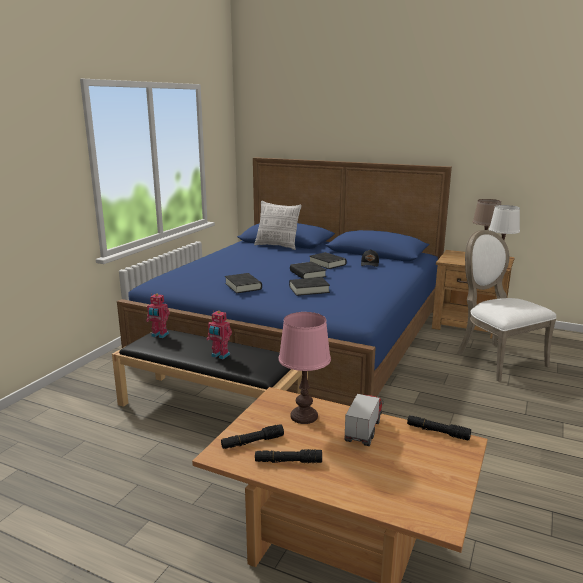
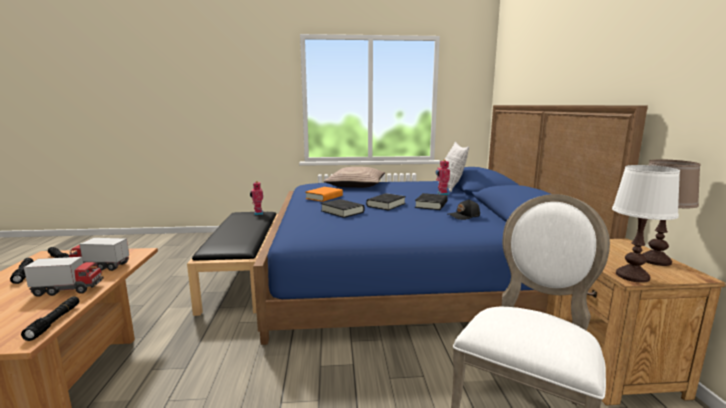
camera: 60 degrees right, 5 degrees down
(209, 268) = (355, 185): none -> pillow
(220, 356) = (233, 232): toy robot -> toy robot (441, 194)
(243, 286) = (324, 197): black book -> orange book
(304, 416) = (100, 266): pink table lamp -> toy truck

